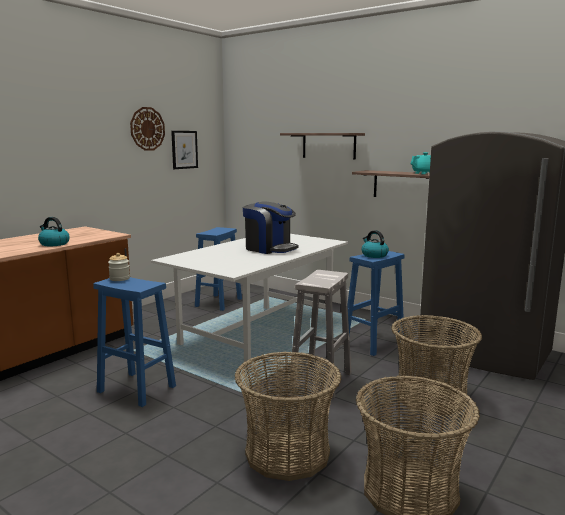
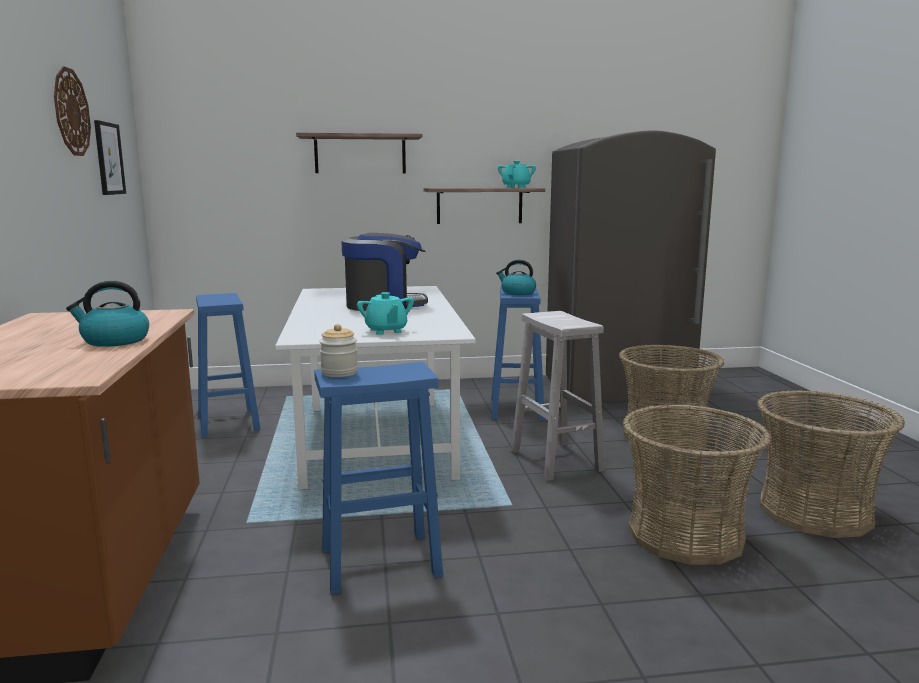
camera: 45 degrees left, 0 degrees up
(213, 263) = (386, 331): none -> turquoise teapot

